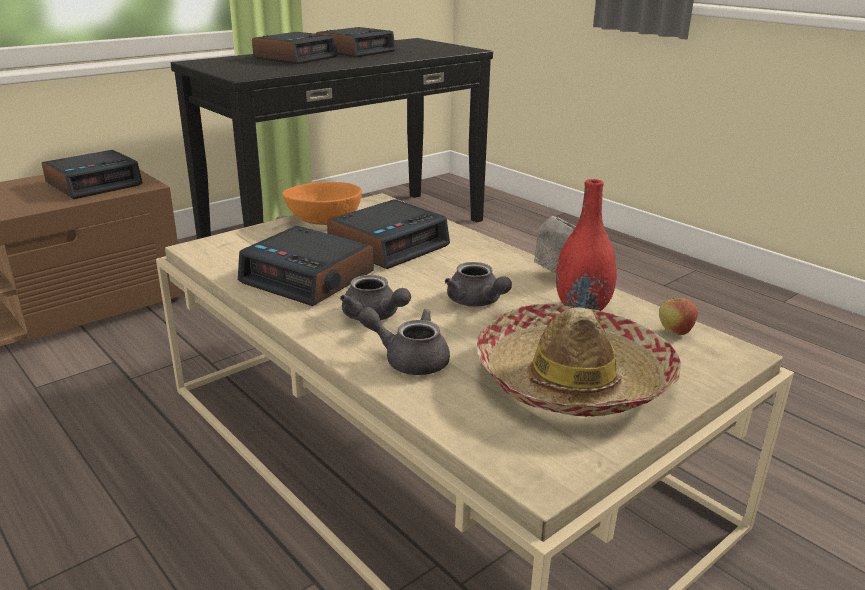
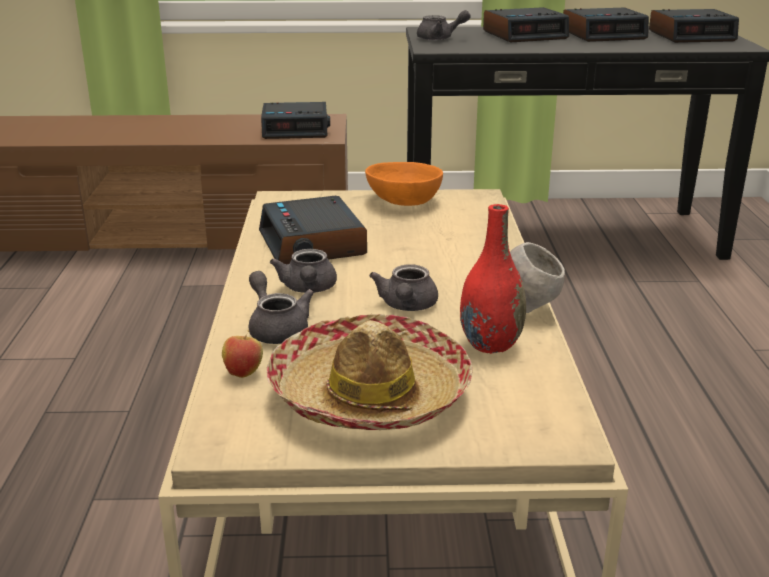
camera: 40 degrees right, 0 degrees up
(229, 68) = (440, 39): none -> grey teapot
(388, 245) = (421, 236): alarm clock -> alarm clock (692, 36)
(674, 332) = (540, 397): apple -> apple (244, 373)

